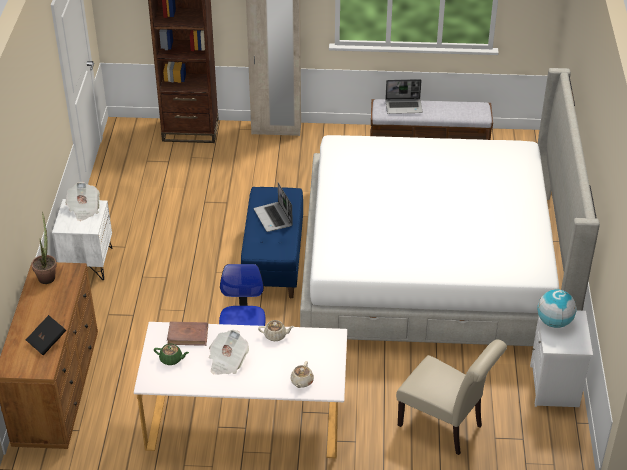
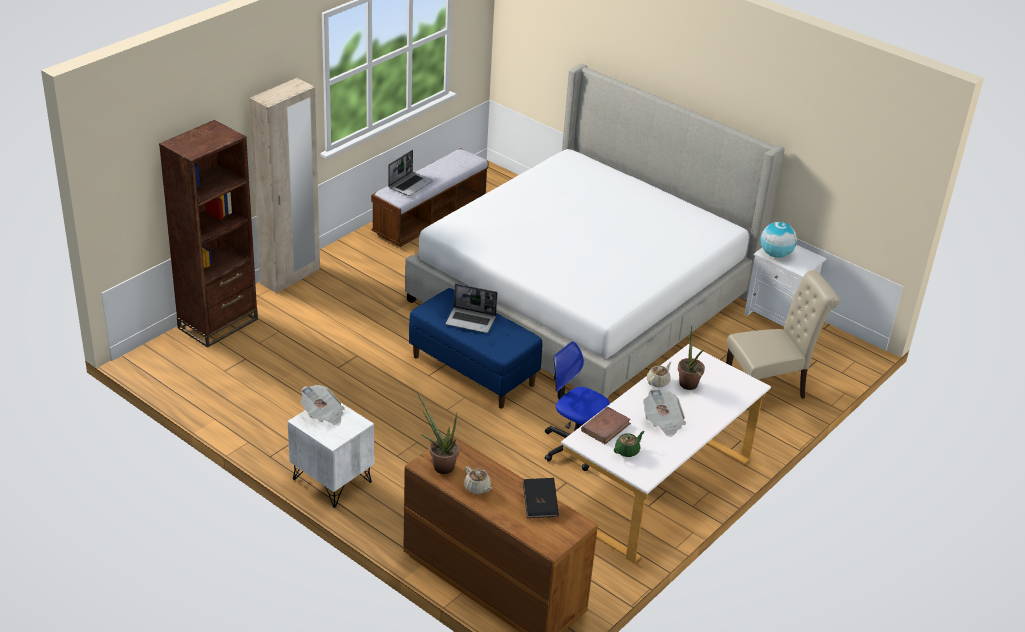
camera: 55 degrees left, 5 degrees down
(288, 355) = (689, 387): none -> potted plant
(301, 381) = (728, 395): beige teapot -> beige teapot (477, 488)

